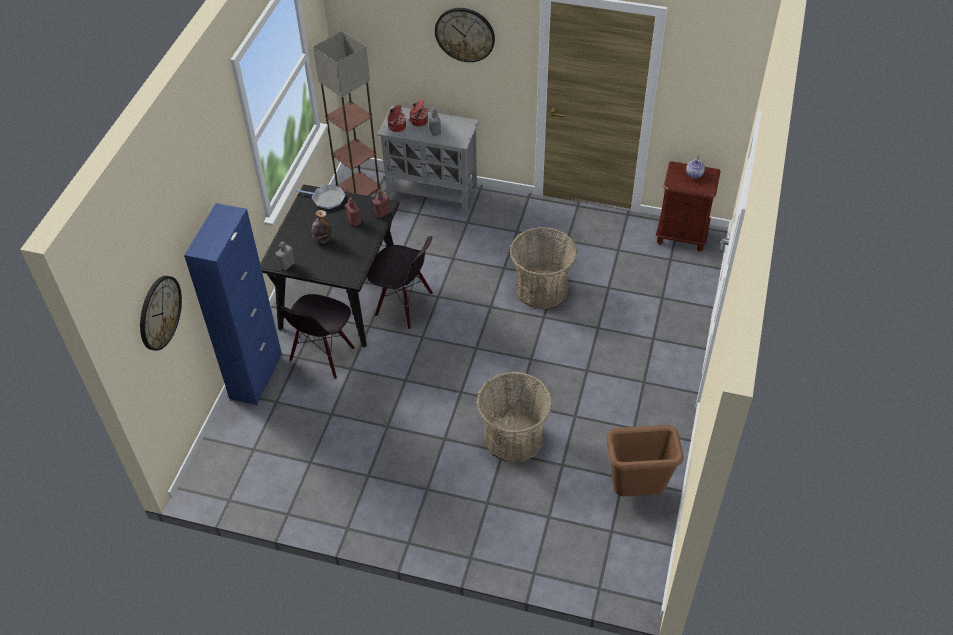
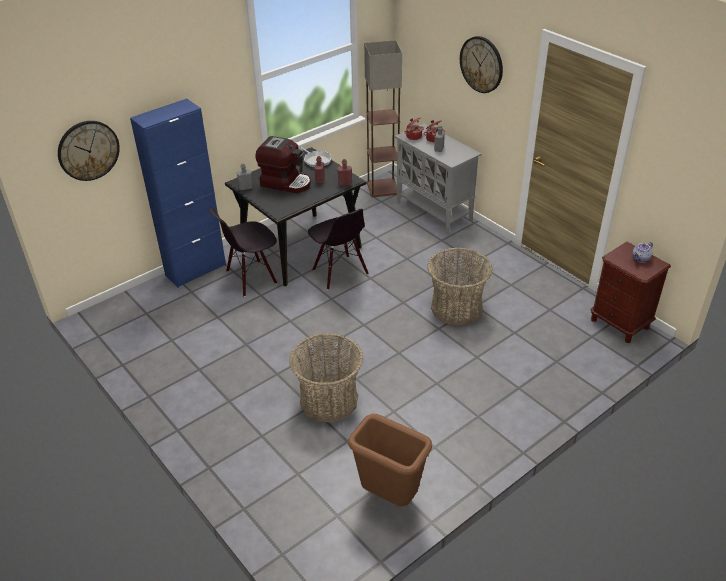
camera: 35 degrees right, 10 degrees down
(322, 240) = (286, 182): bottle -> coffee machine

